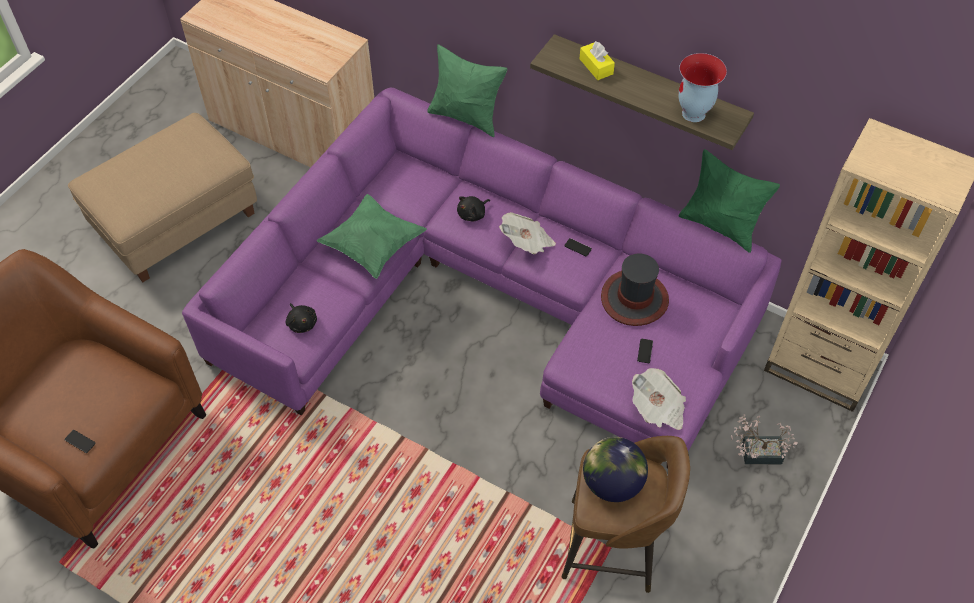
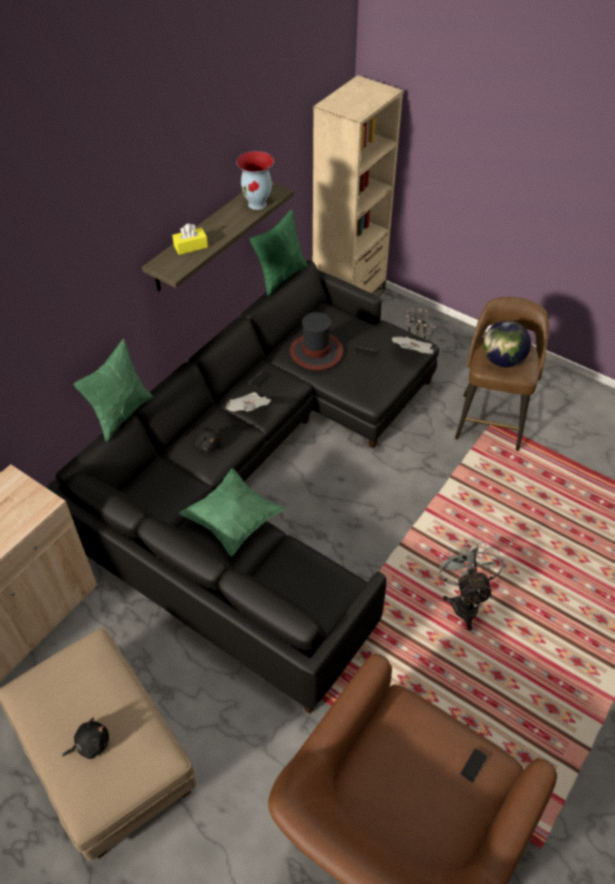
camera: 85 degrees left, 5 degrees down
(302, 323) = (317, 580): black plush toy -> black plush toy (90, 744)
(329, 503) = (464, 601): none -> grey fan
(487, 297) = (261, 476): purple sofa -> black sofa

